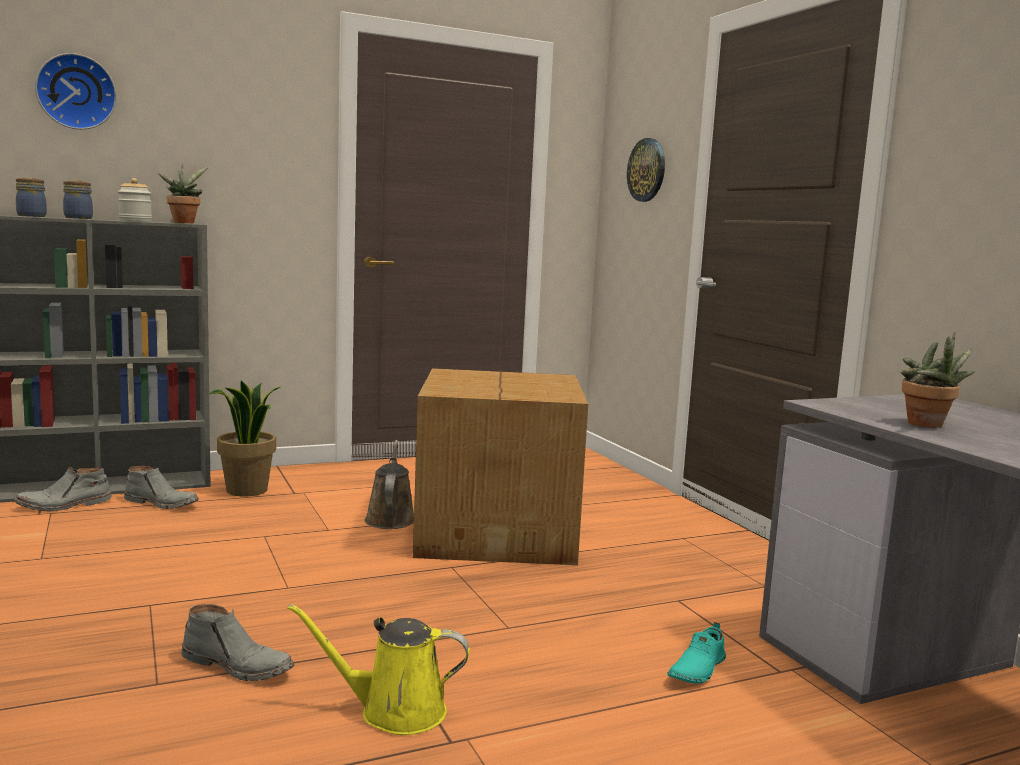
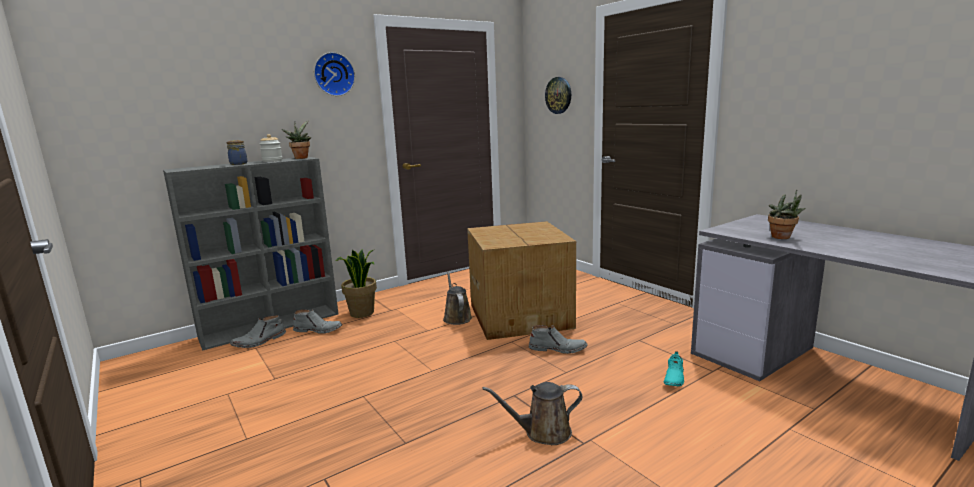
camera: 10 degrees left, 5 degrees up
(32, 216) = (209, 166): jar -> none
(76, 92) = (222, 82): wall clock -> wall clock (333, 74)
(238, 665) = (441, 423): grey boot -> grey boot (557, 349)
(394, 711) = (543, 432): yellow watering can -> brown watering can

